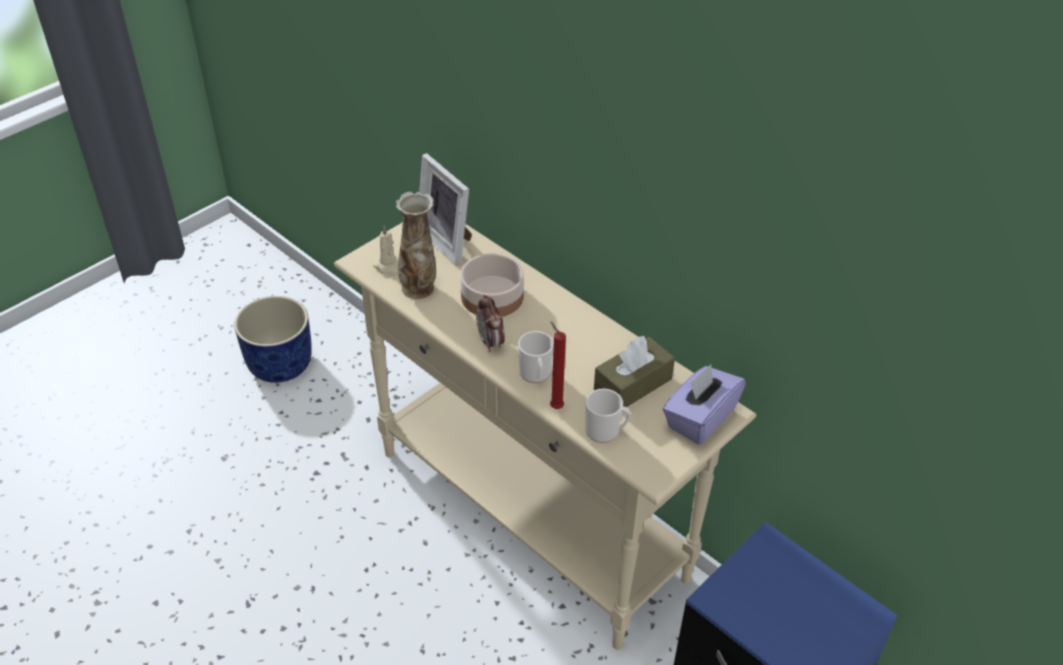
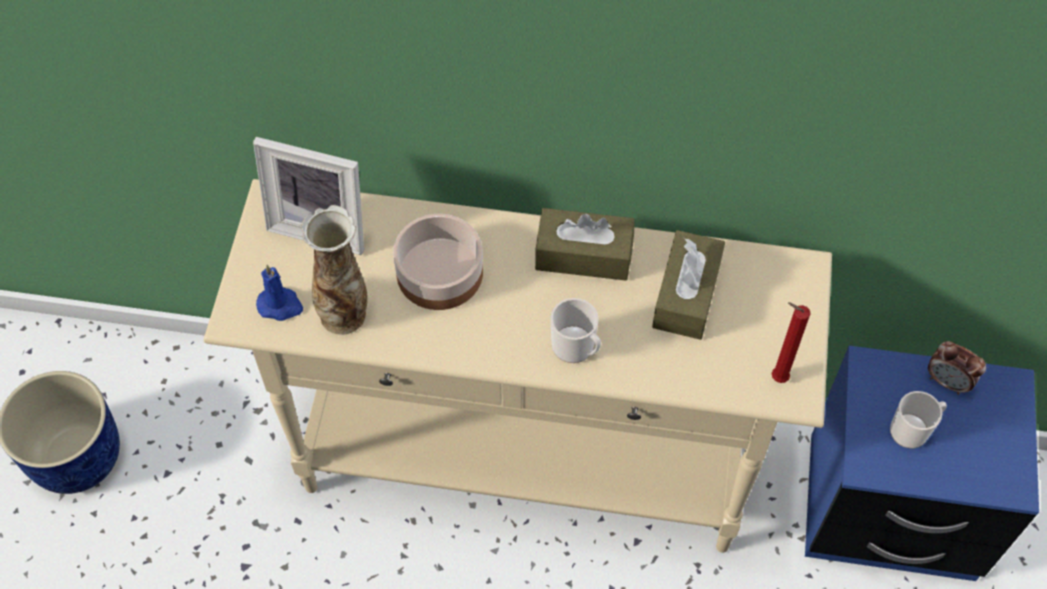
camera: 35 degrees left, 15 degrees up
(389, 267) = (280, 305): beige candle -> blue candle
(491, 342) = (492, 337): alarm clock -> alarm clock (947, 382)
(555, 406) = (630, 376): red candle -> red candle (776, 378)
(587, 331) = (583, 255): none -> brown tissue box
(606, 431) = (708, 373): mug -> mug (913, 430)
(700, 418) = (786, 295): purple tissue box -> none

